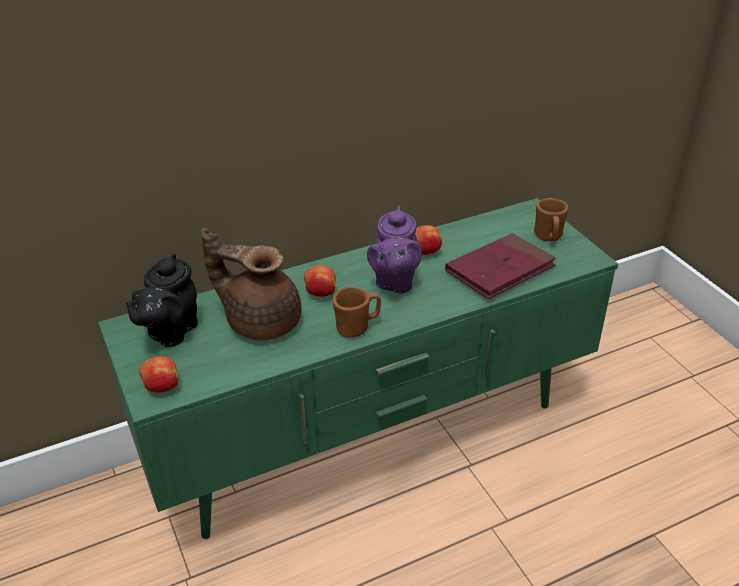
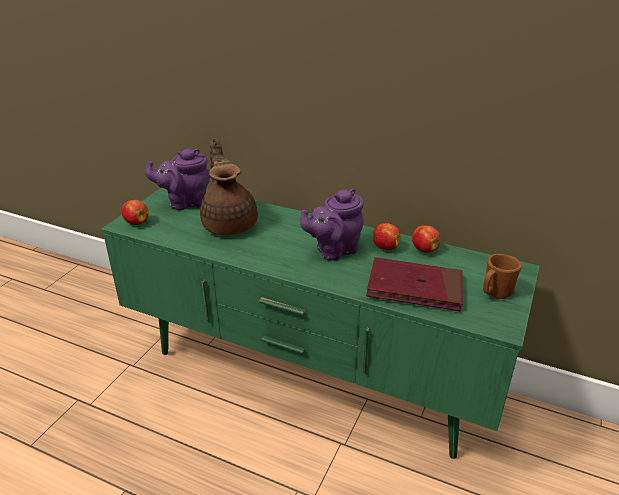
camera: 50 degrees right, 5 degrees down
(170, 332) = (185, 202): black teapot -> purple teapot
(320, 293) = (283, 230): apple -> apple (424, 249)
(357, 327) = (266, 258): brown mug -> none

